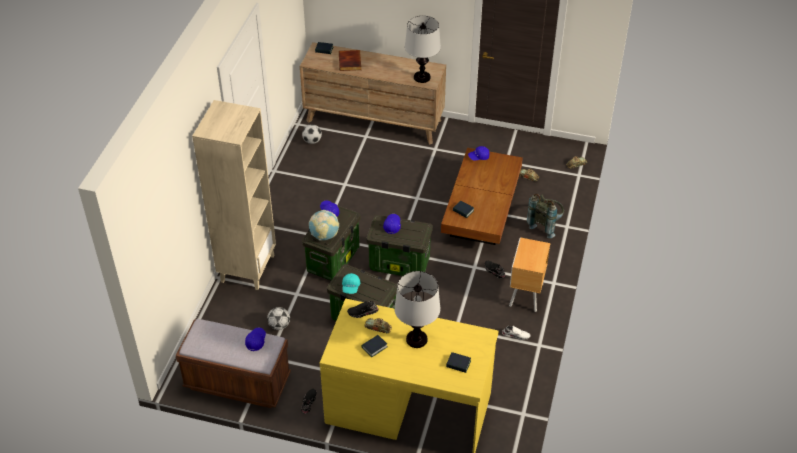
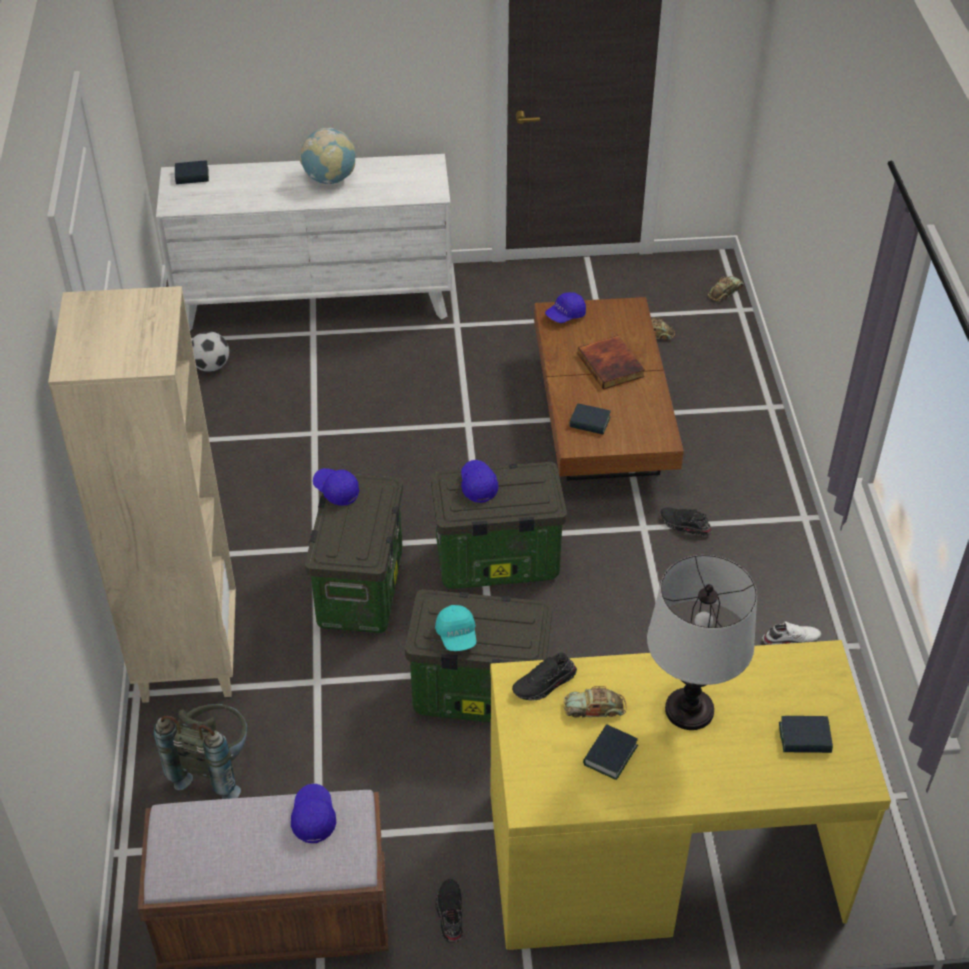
camera: 20 degrees left, 0 degrees up
(279, 325) = (310, 760): football -> none
(324, 235) = (349, 542): globe -> globe (329, 179)
(350, 62) = (256, 187): book -> book (612, 365)
(374, 120) = (316, 300): brown dresser -> white dresser
(422, 77) = (411, 186): table lamp -> none
(525, 296) = (767, 558): brown nightstand -> none
(545, 225) = (730, 413): grey backpack -> grey backpack (213, 767)

